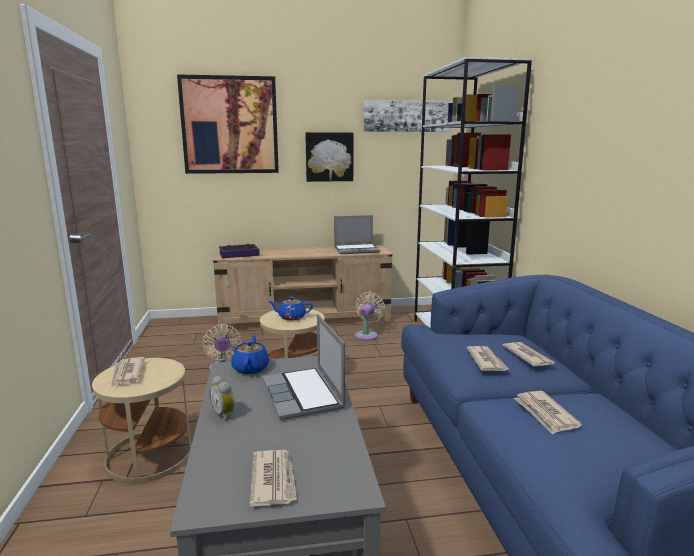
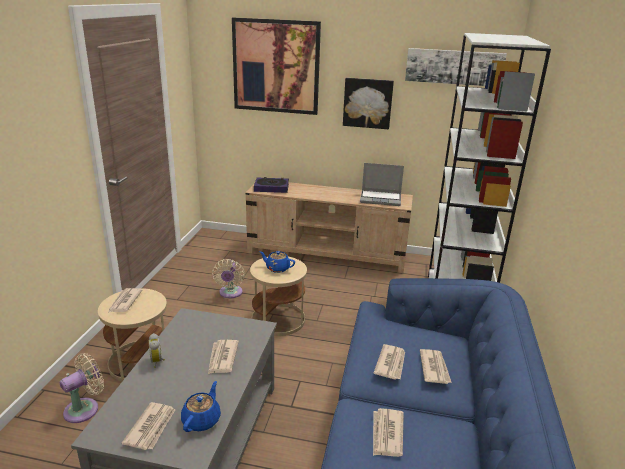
camera: 20 degrees right, 10 degrees up
(251, 368) = (204, 321): blue teapot -> blue teapot (202, 420)
(304, 395) = (222, 358): laptop -> newspaper
(367, 335) = (371, 283): beige fan -> beige fan (85, 408)

